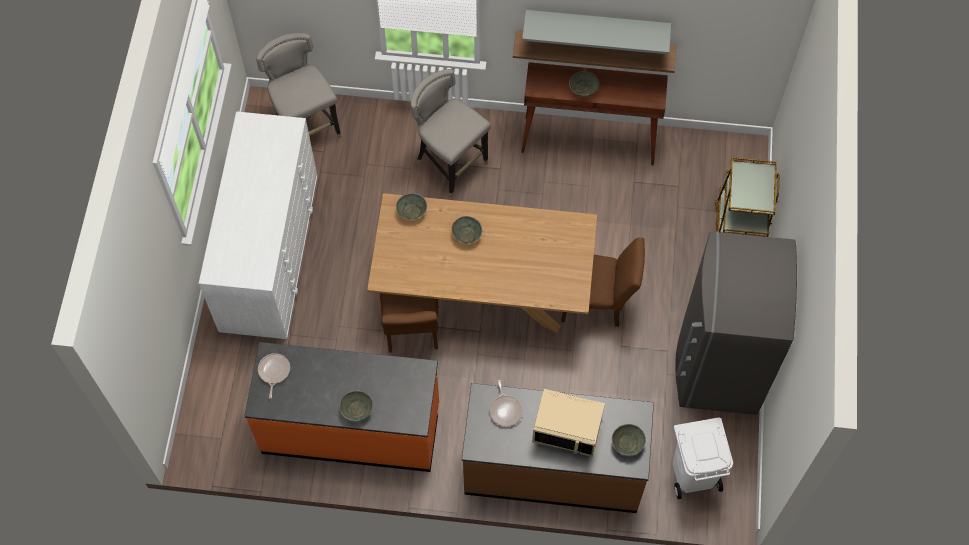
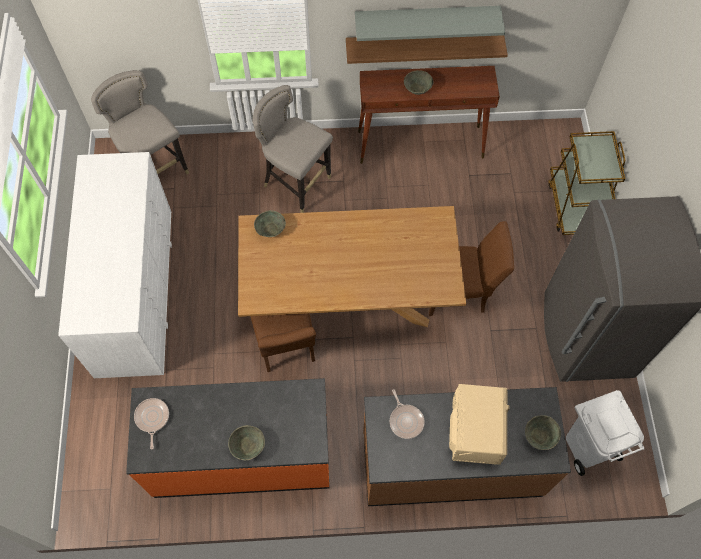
camera: 10 degrees left, 0 degrees up
(466, 235) = (329, 244): grey bowl -> none
(567, 428) = (474, 430): beige microwave -> beige microwave turned 90 degrees counterclockwise

